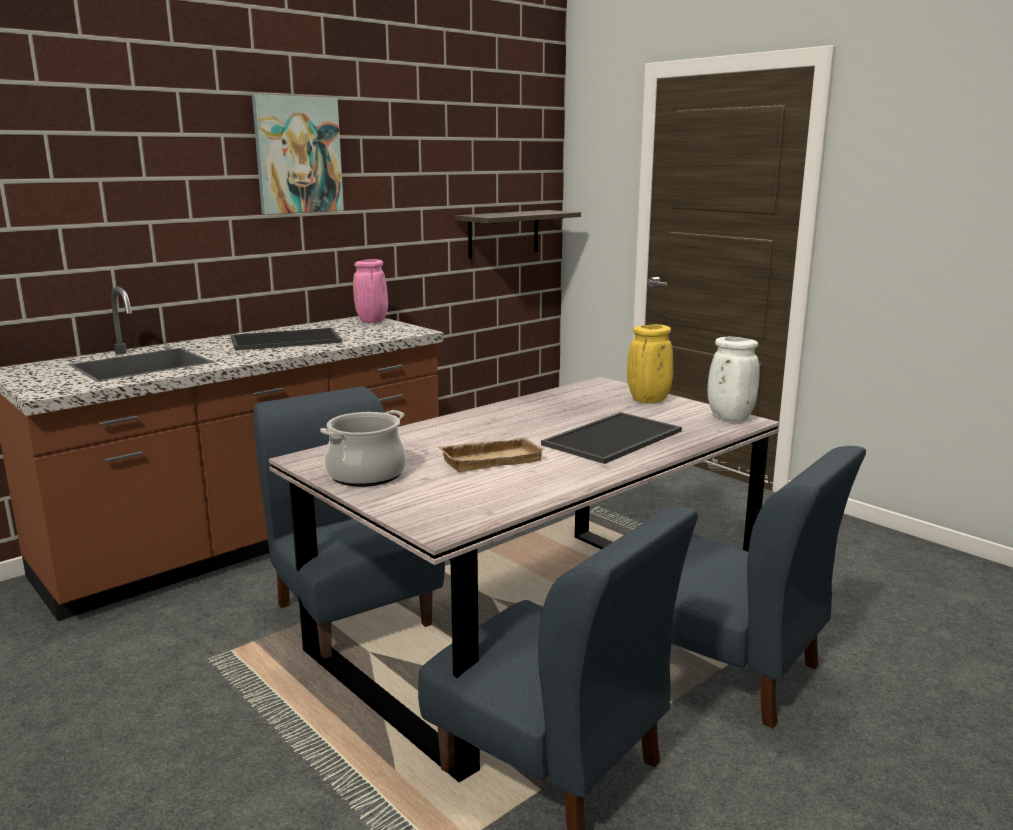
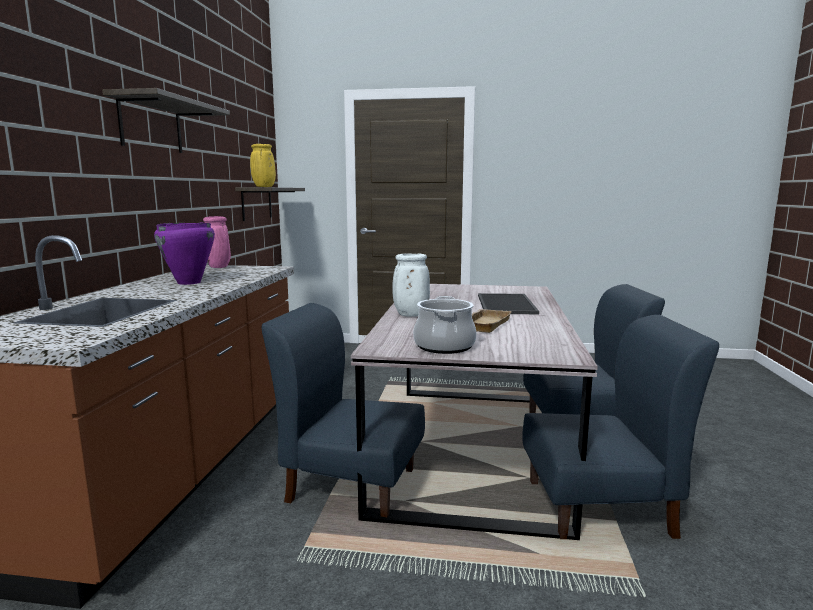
camera: 40 degrees left, 5 degrees down
(285, 340) = (189, 282): tray -> purple cooking pot
(298, 155) = (151, 125): picture -> shelf
(648, 401) = (469, 288): yellow vase -> yellow vase (264, 187)
(728, 418) = (525, 288): white vase -> white vase (410, 315)

